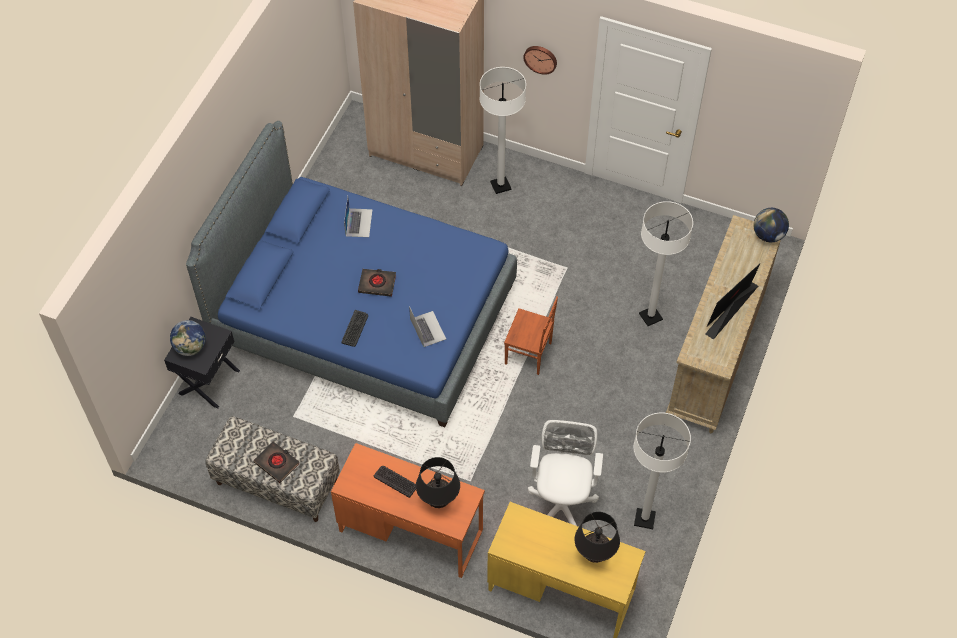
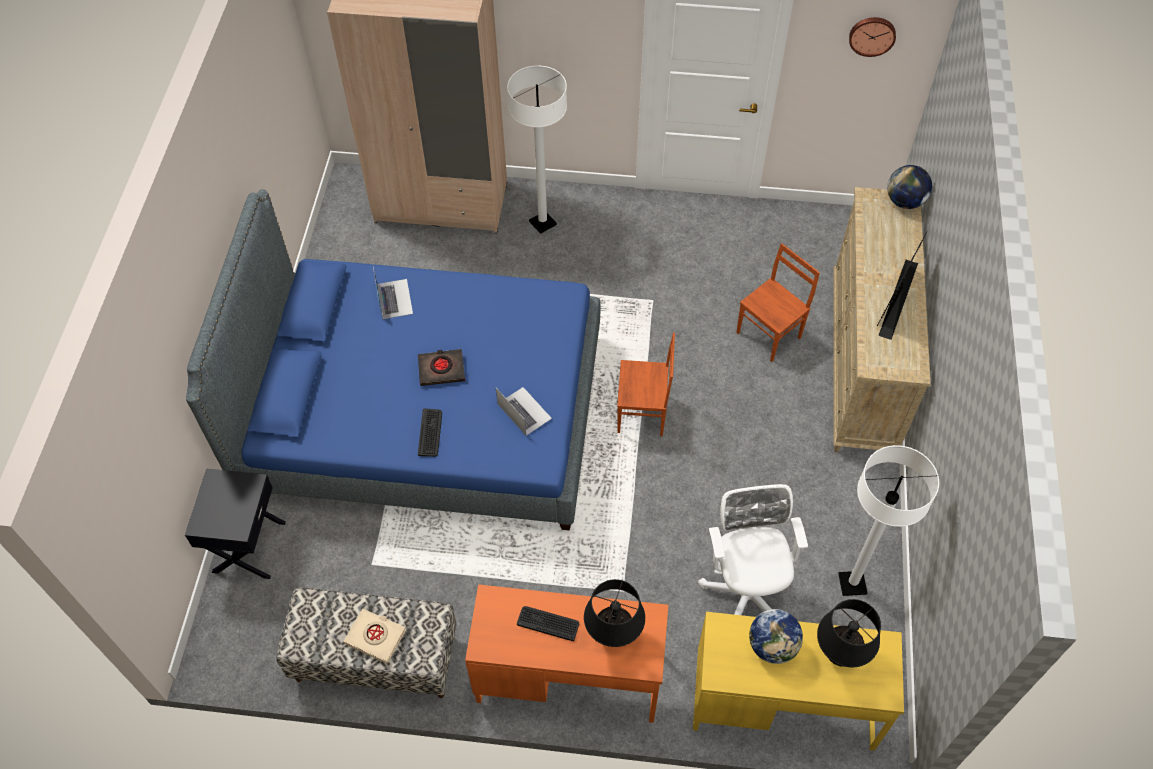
camera: 15 degrees left, 0 degrees up
(191, 347) = (217, 509): globe -> globe (772, 646)
(277, 463) = (375, 637): black book -> beige book
(540, 58) = (571, 49): wall clock -> wall clock (872, 35)
(650, 316) = (770, 335): white floor lamp -> brown chair

